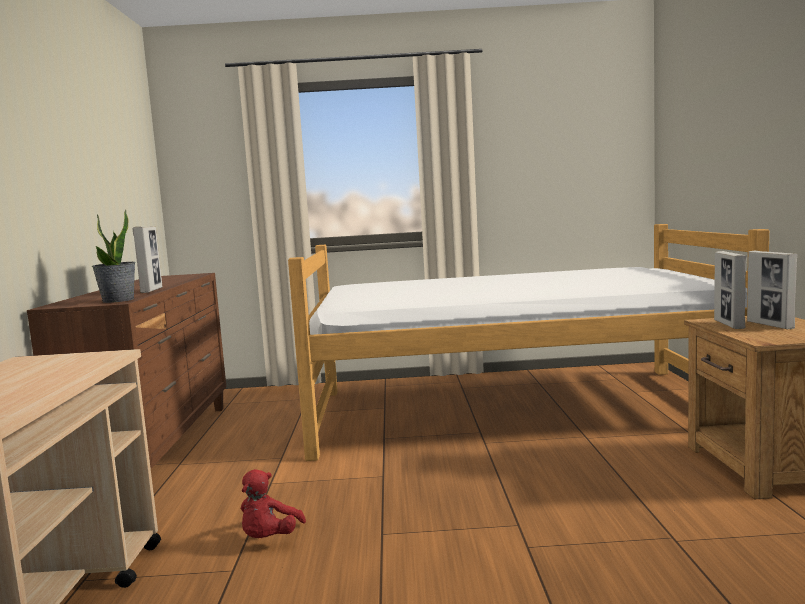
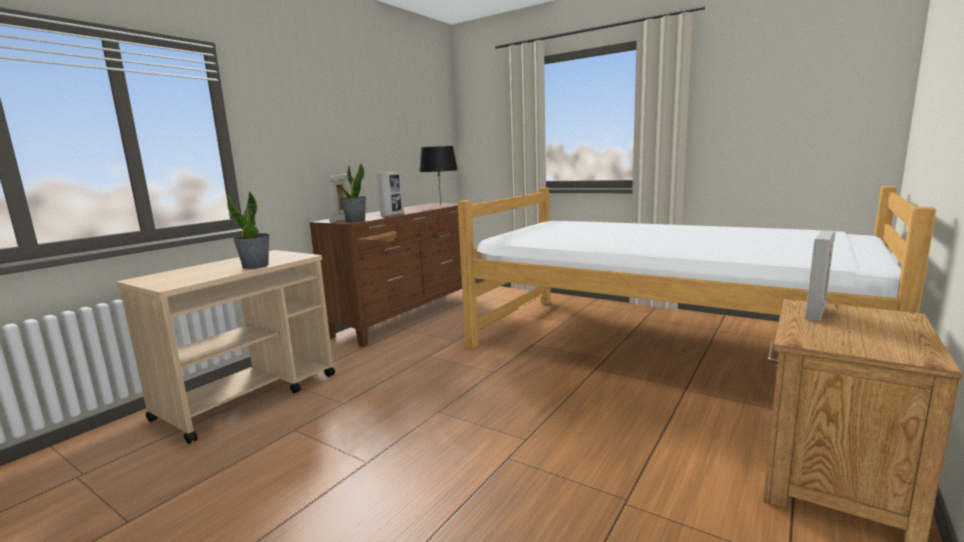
camera: 35 degrees right, 5 degrees up
(67, 374) = (256, 266): none -> potted plant
(184, 277) = (440, 206): none -> black table lamp
(269, 539) = (382, 391): red plush toy -> none
(770, 325) = (863, 324): picture frame -> picture frame (341, 220)

